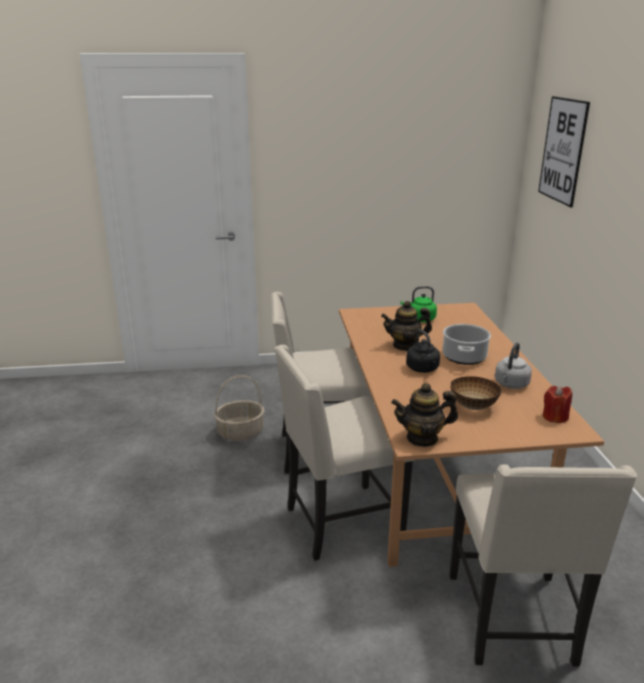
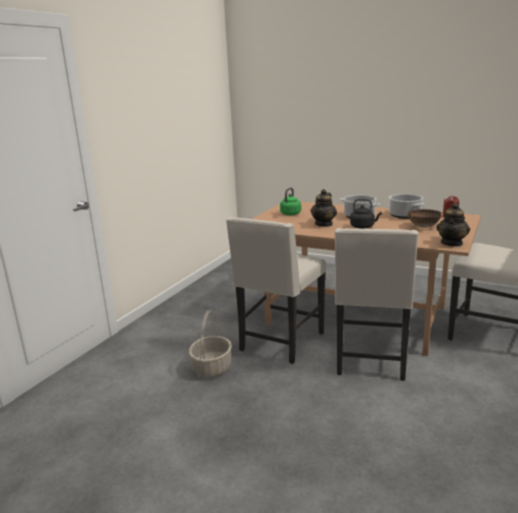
camera: 55 degrees left, 5 degrees down
(511, 385) = (405, 215): grey kettle -> cooking pot
(563, 150) = (282, 91): picture -> none

